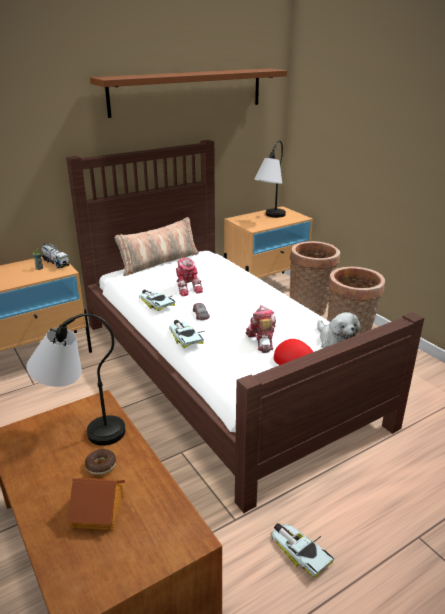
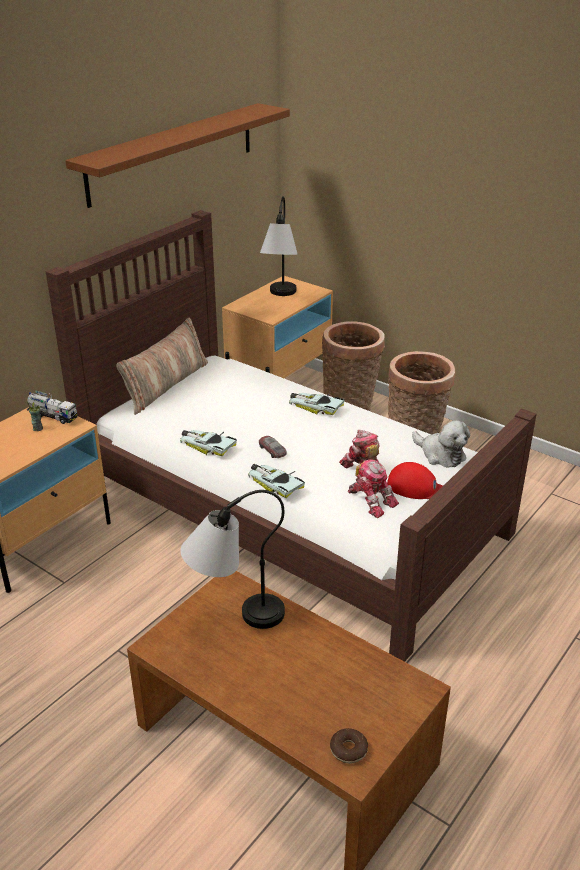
camera: 20 degrees left, 5 degrees up
(99, 511) = (317, 690): toy house -> none
(101, 465) = (284, 648): donut -> donut (348, 750)
(187, 288) = (231, 416): toy robot -> toy robot (371, 500)
(300, 550) = (476, 681): toy car -> toy car (315, 406)

